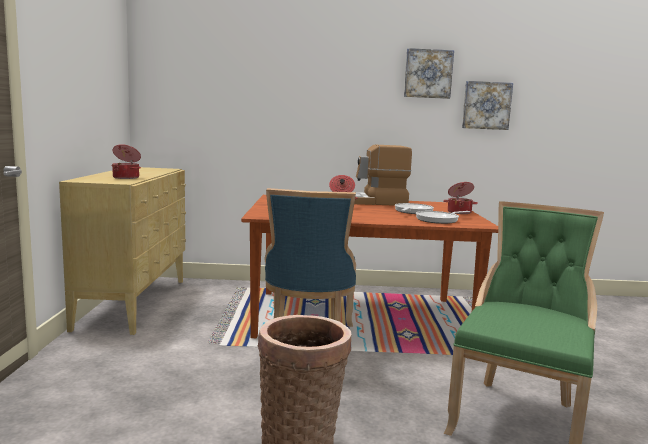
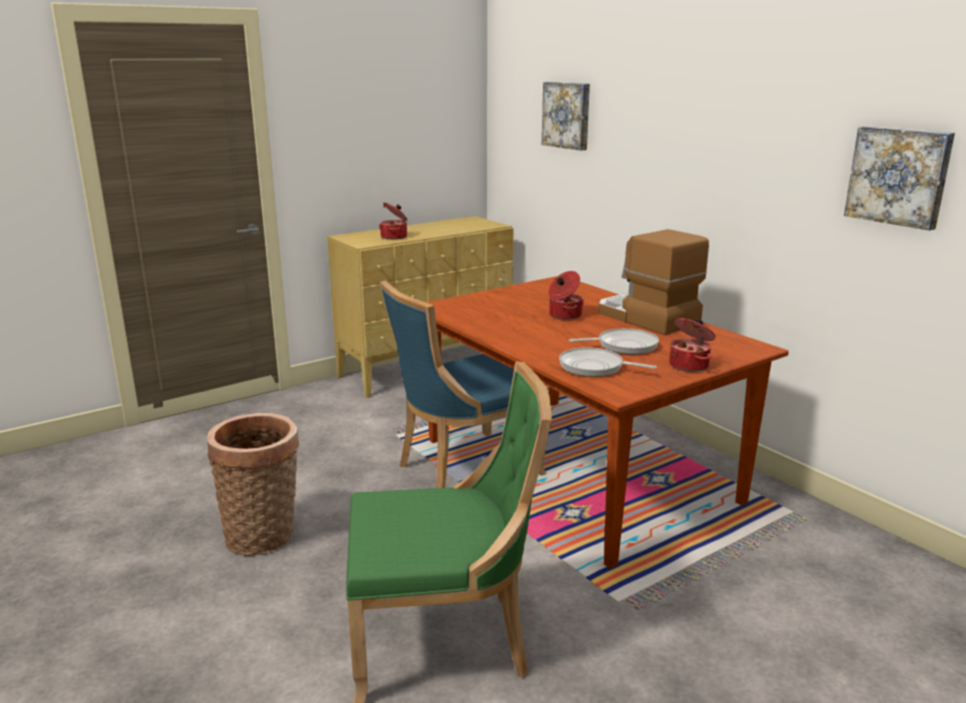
camera: 55 degrees right, 10 degrees up
(428, 74) = (800, 110): picture -> picture (567, 115)

